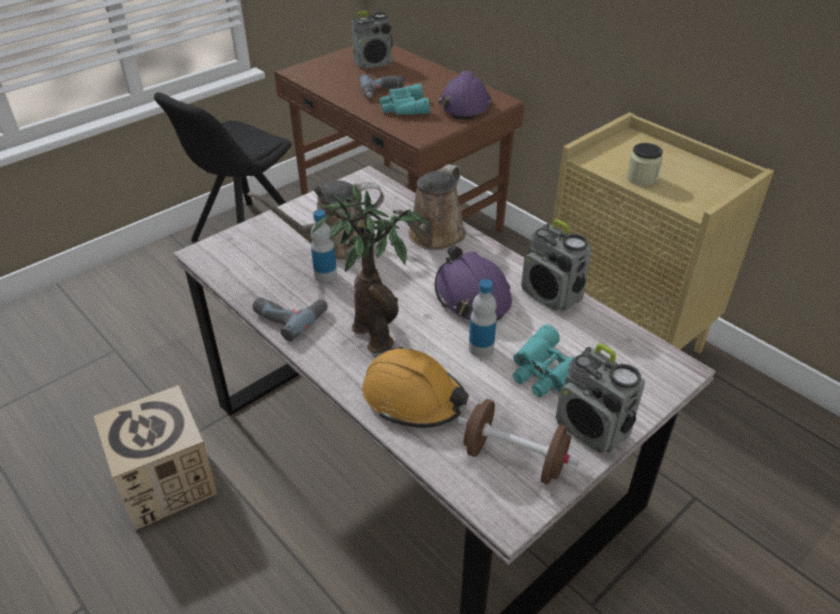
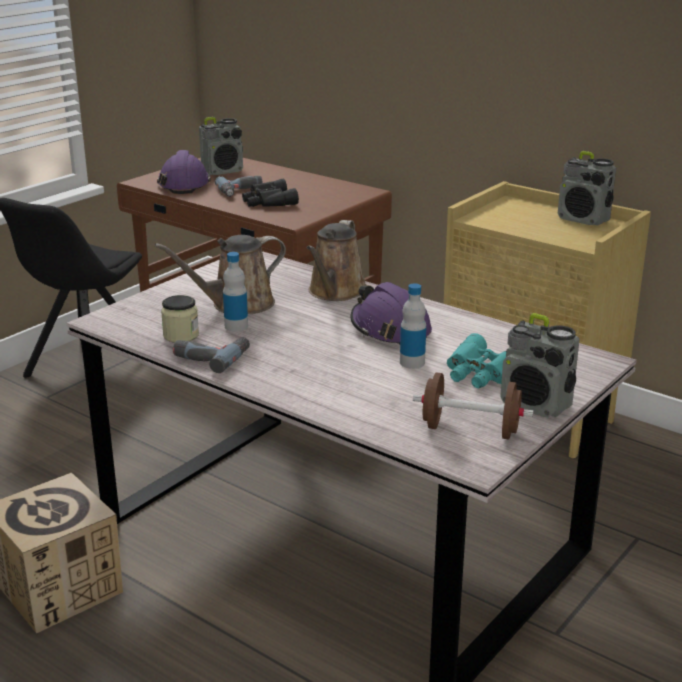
camera: 10 degrees left, 15 degrees down
(373, 332) = (301, 360): potted plant -> none
(403, 107) = (268, 202): turquoise binoculars -> black binoculars
(413, 398) = (359, 400): orange hard hat -> none
(464, 105) = (332, 197): purple hard hat -> purple hard hat (184, 184)
(551, 295) = (467, 323): radio -> radio (583, 220)
(641, 178) = (529, 228): jar -> jar (181, 335)

